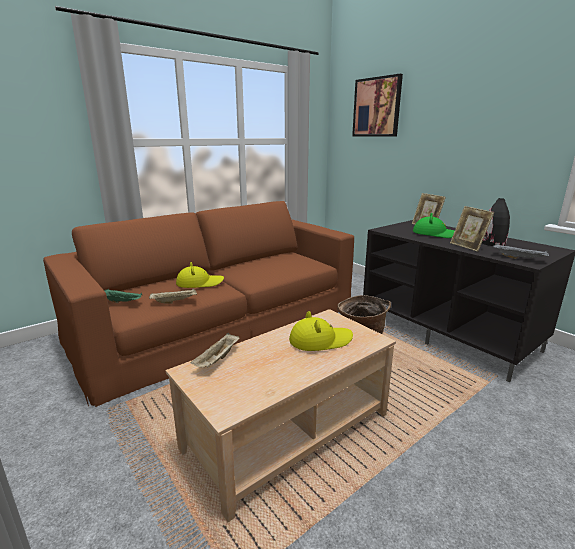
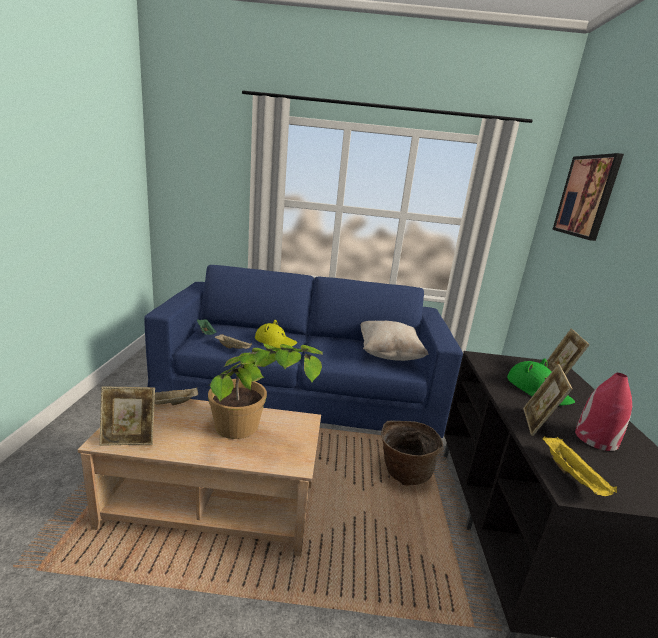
camera: 40 degrees right, 0 degrees up
(219, 322) = (303, 386): brown sofa -> blue sofa
(245, 397) = (129, 439): none -> picture frame
(291, 260) = (388, 355): none -> beige pillow
(320, 340) = (254, 435): yellow hat -> potted plant
(492, 243) = (595, 439): black vase -> red vase
(519, 258) = (573, 476): grey tray -> yellow tray

